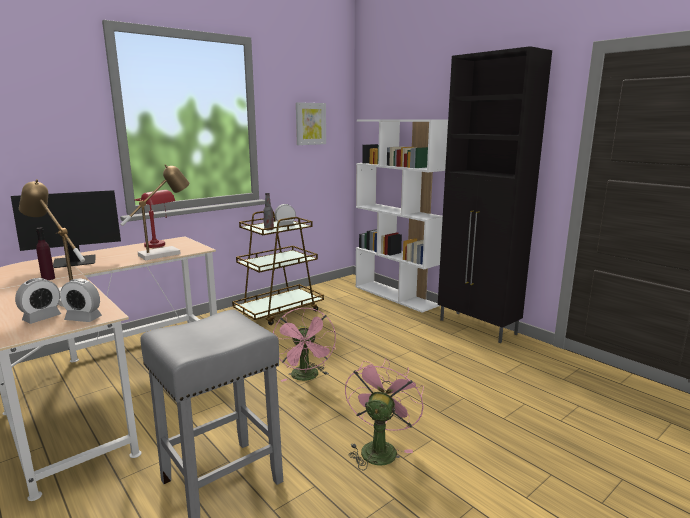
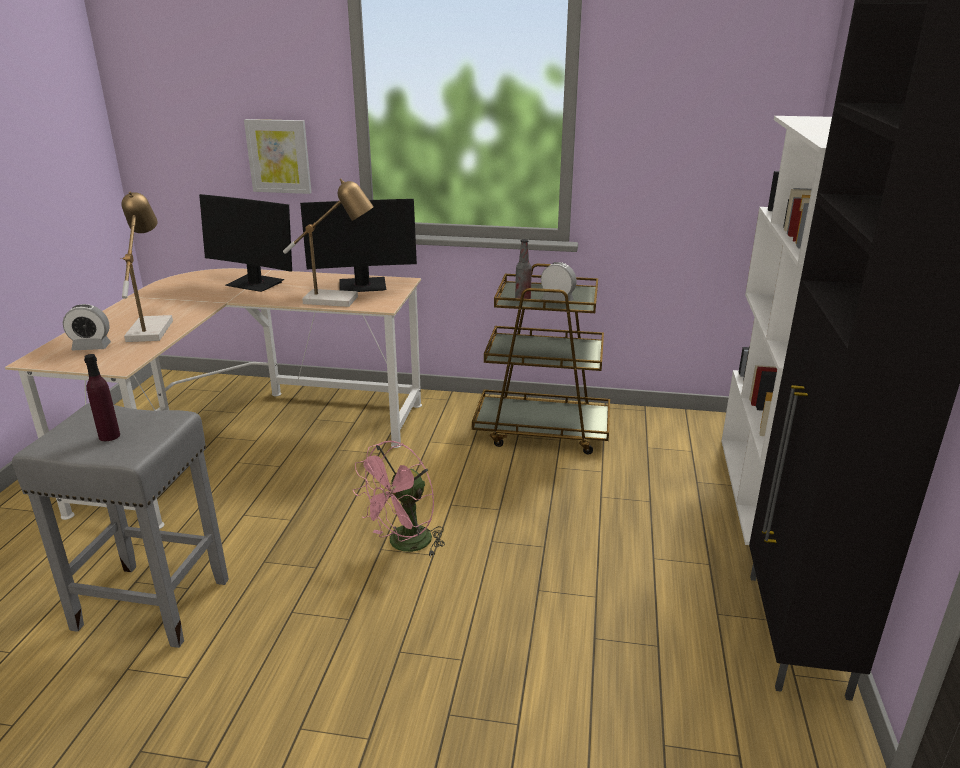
camera: 50 degrees right, 10 degrees up
(48, 278) = (195, 299): purple bottle -> purple bottle (109, 436)
(83, 318) = (104, 362): alarm clock -> none
(160, 246) = (362, 286): red table lamp -> monitor
(310, 123) = (699, 114): picture -> picture (279, 156)
(379, 448) = (303, 694): pink fan -> none

